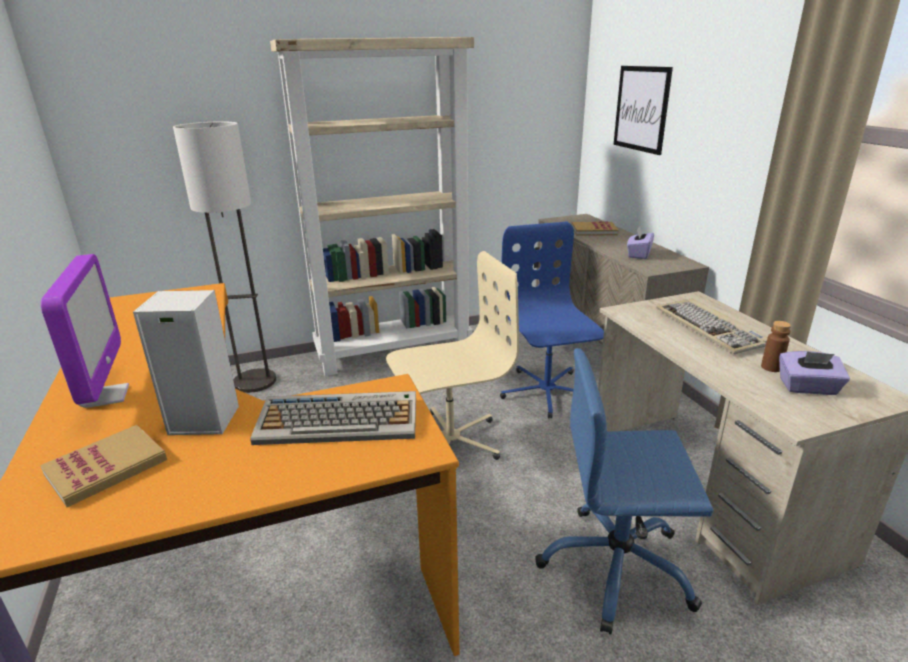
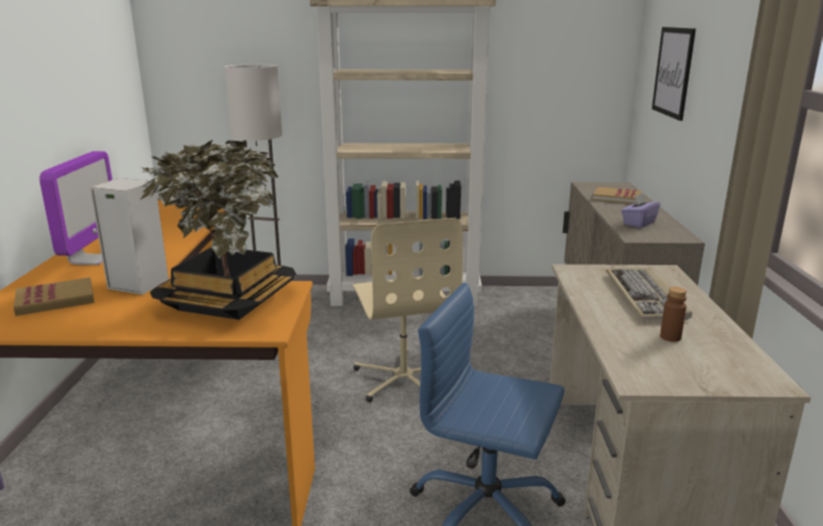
camera: 20 degrees right, 5 degrees down
(340, 420) = (228, 301): keyboard -> potted plant
(449, 441) = (404, 378): beige office chair -> beige office chair turned 75 degrees clockwise
(546, 392) = (528, 356): blue office chair -> none
(808, 388) = (688, 359): purple tissue box -> none

